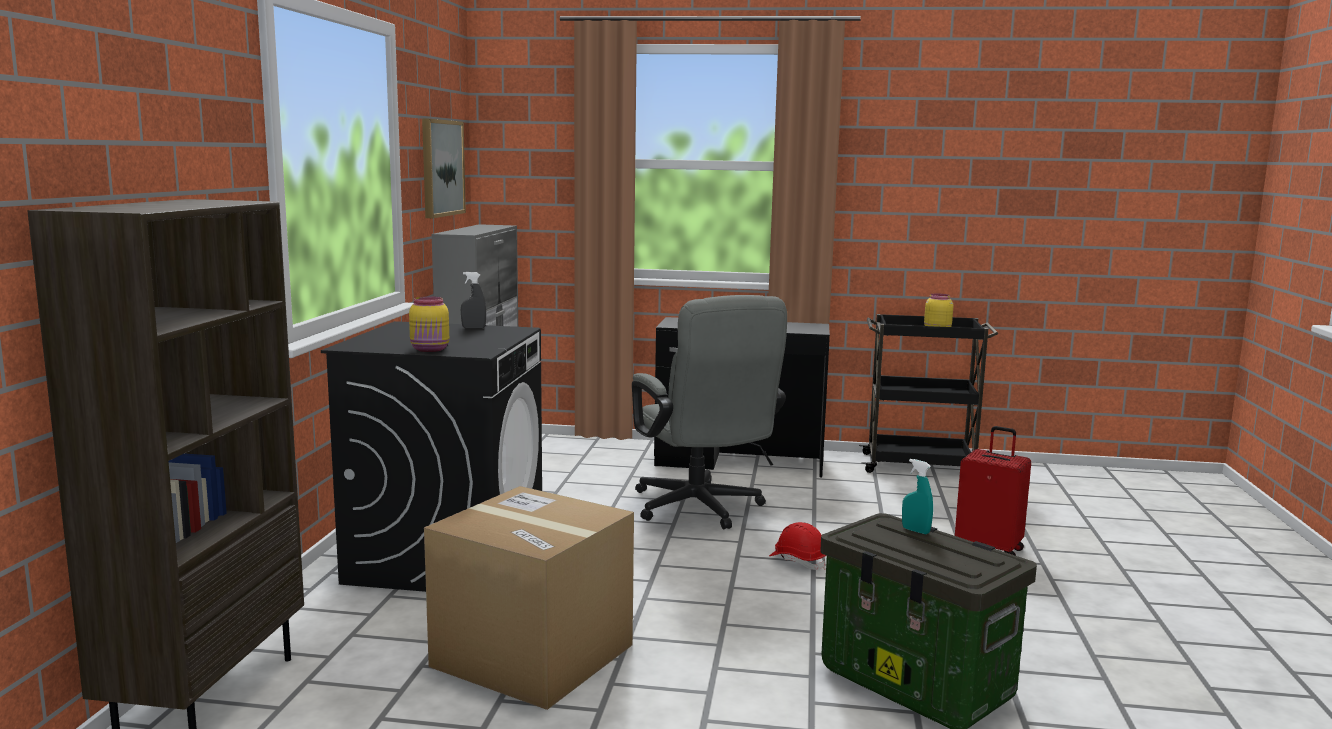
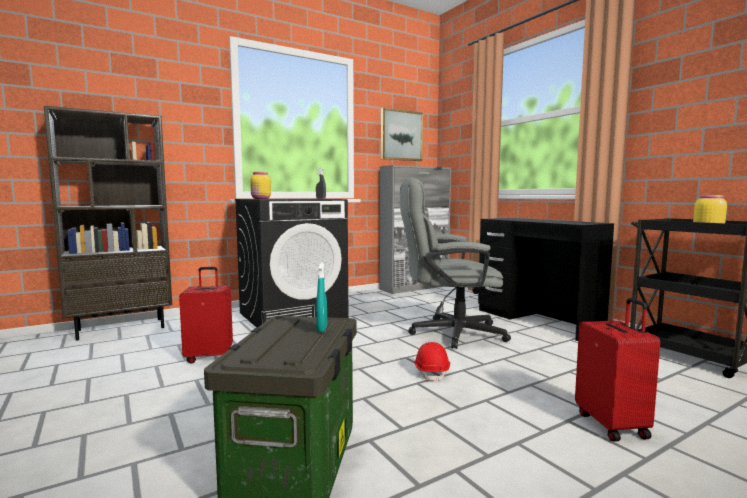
camera: 50 degrees right, 5 degrees down
(533, 655) = (210, 357): cardboard box -> red suitcase
(702, 510) = (448, 333): grey office chair -> grey office chair turned 60 degrees clockwise

